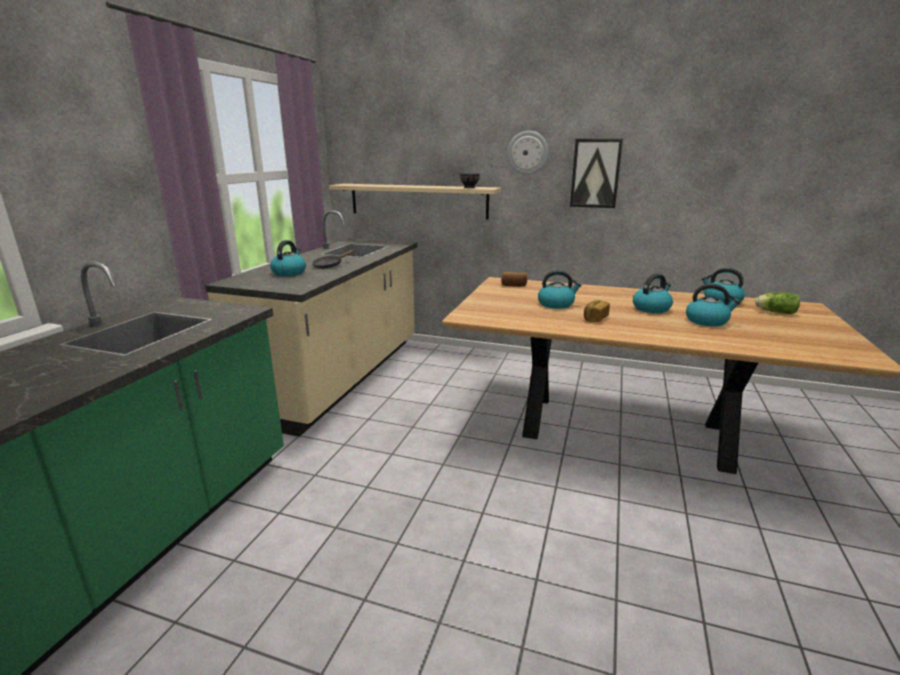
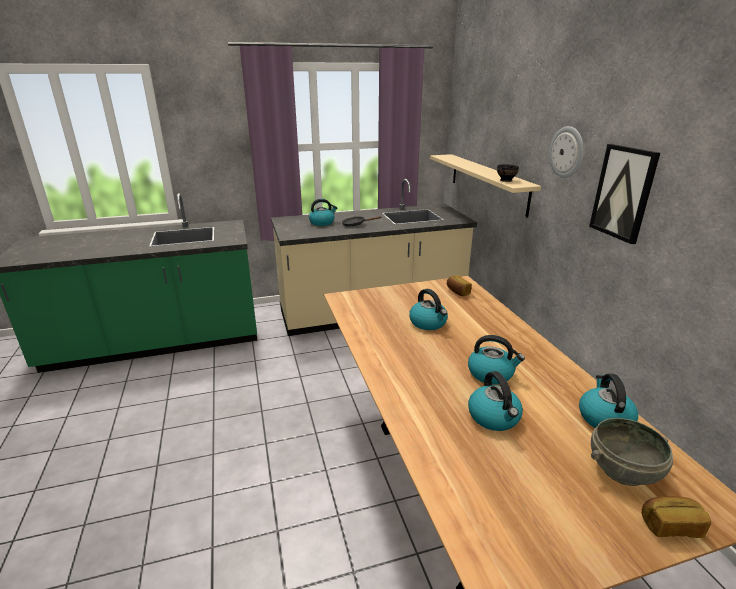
camera: 55 degrees right, 5 degrees up
(594, 318) = (410, 350): bread -> bread (670, 525)
(774, 312) = (623, 471): lettuce -> grey bowl

